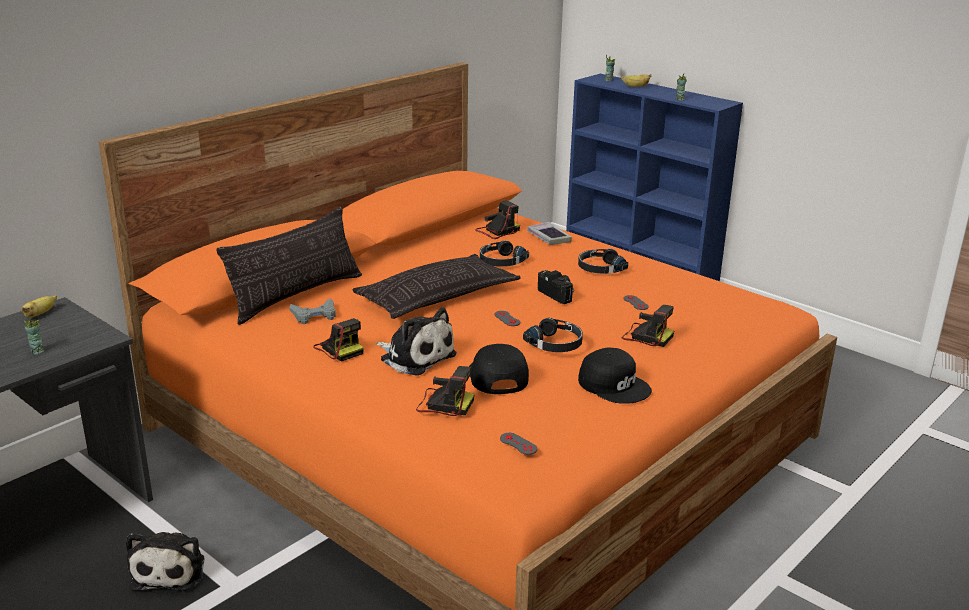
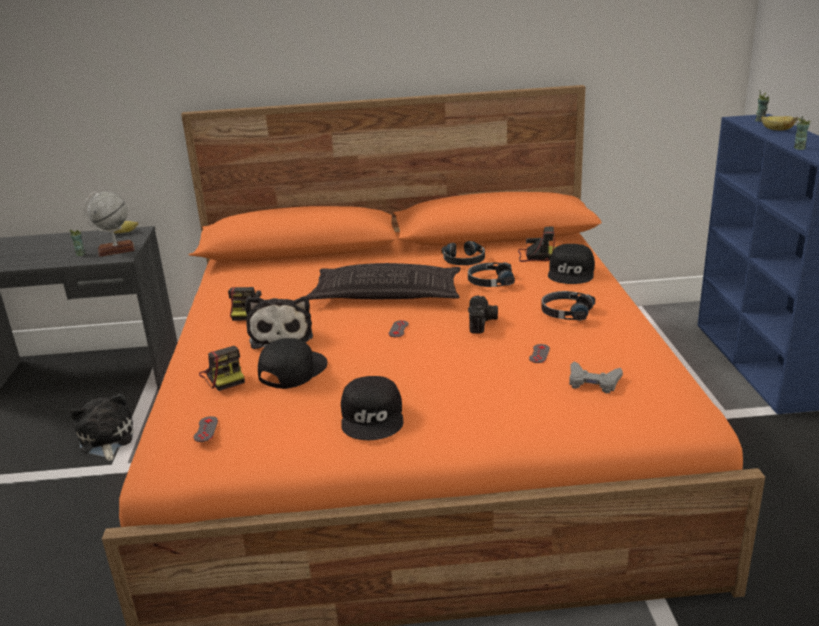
camera: 45 degrees right, 0 degrees up
(78, 333) = (116, 250): none -> globe
(170, 570) = (106, 440): plush toy -> plush toy turned 120 degrees clockwise
(296, 296) = (297, 265): pillow -> none
(314, 315) = (281, 283): grey game controller -> grey game controller (593, 382)
(548, 237) = (572, 272): book -> black cap
(555, 344) = (393, 363): black headphones -> black headphones (464, 260)
(646, 336) = (488, 387): camera -> none

